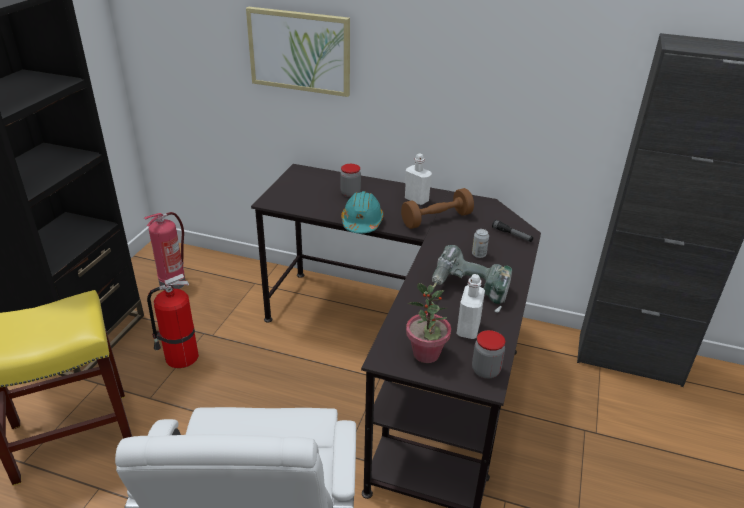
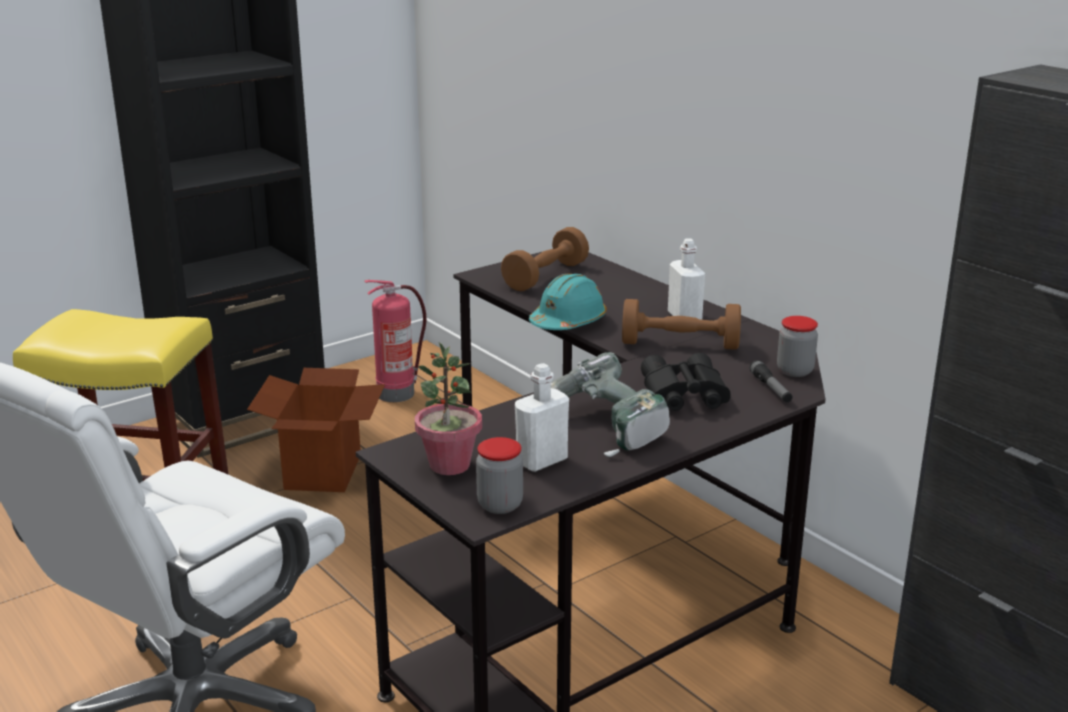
camera: 35 degrees right, 10 degrees down
(180, 357) = (323, 472): fire extinguisher -> cardboard box
(299, 51) = (590, 71): picture -> none
(308, 192) = (545, 276): none -> brown dumbbell
(350, 193) = (599, 290): jar -> jar (795, 371)
(479, 254) = (682, 395): can -> black binoculars

